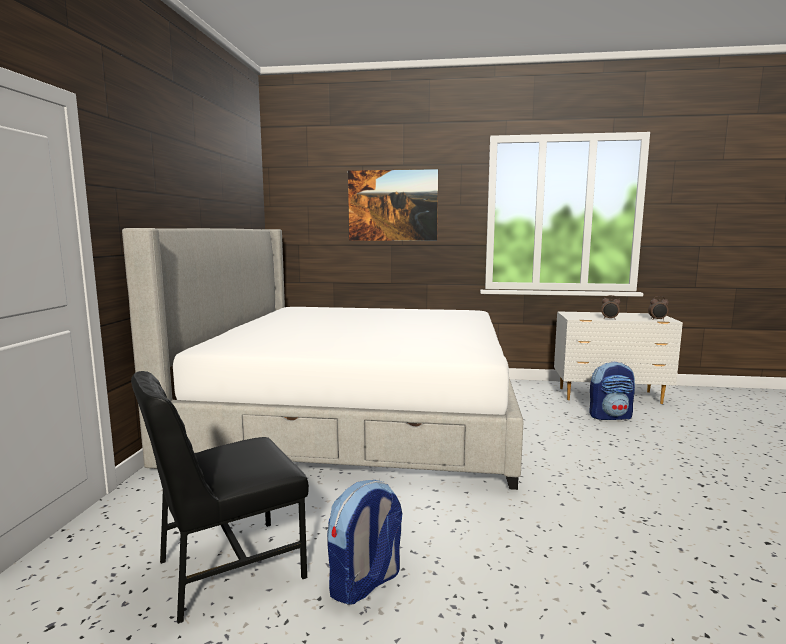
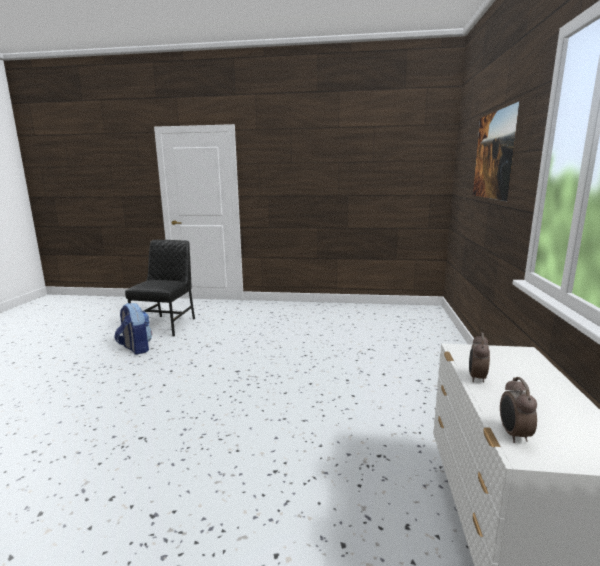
camera: 90 degrees right, 5 degrees up
(228, 568) = (166, 325): black chair -> black chair turned 45 degrees clockwise
(358, 416) = (340, 339): bed -> none
(610, 416) = (379, 502): backpack -> none

